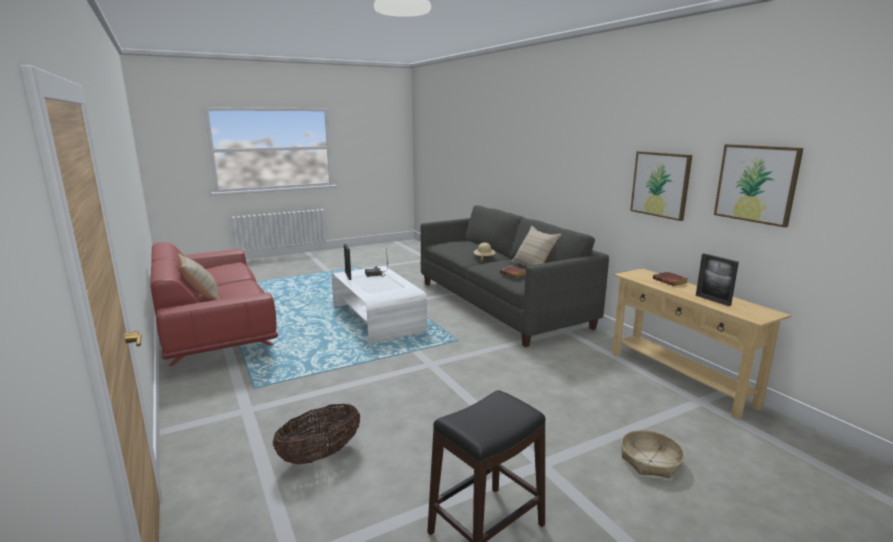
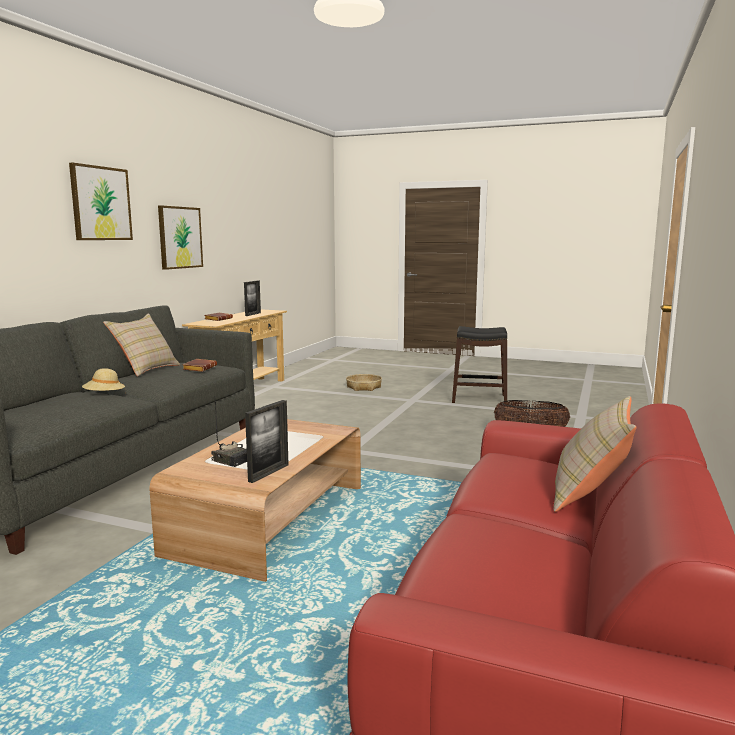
camera: 130 degrees left, 5 degrees down
(377, 318) = (269, 519): white coffee table -> brown coffee table
(756, 184) = (231, 227): picture -> picture (101, 203)

